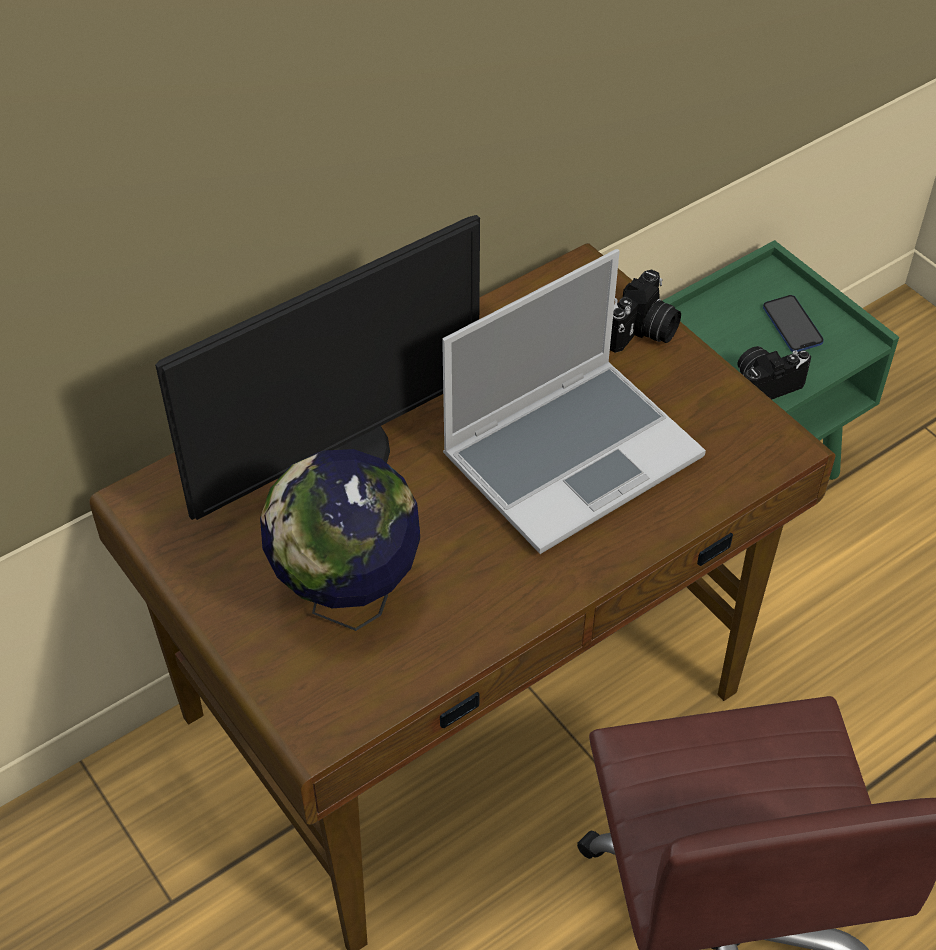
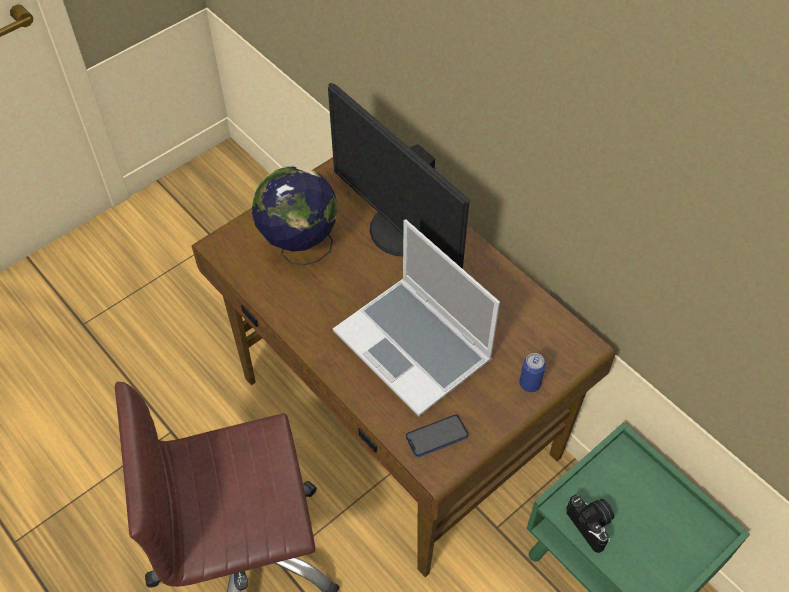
camera: 85 degrees right, 5 degrees up
(644, 332) = (529, 384): camera -> can
(792, 325) = (660, 547): phone -> phone (436, 436)

